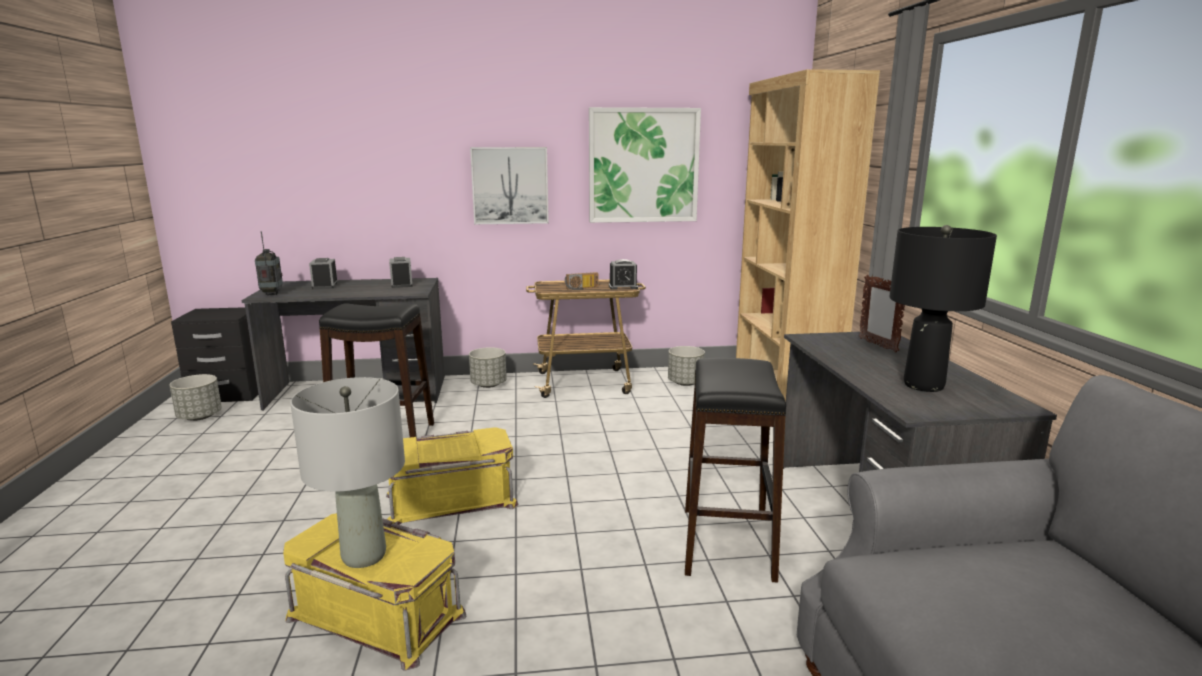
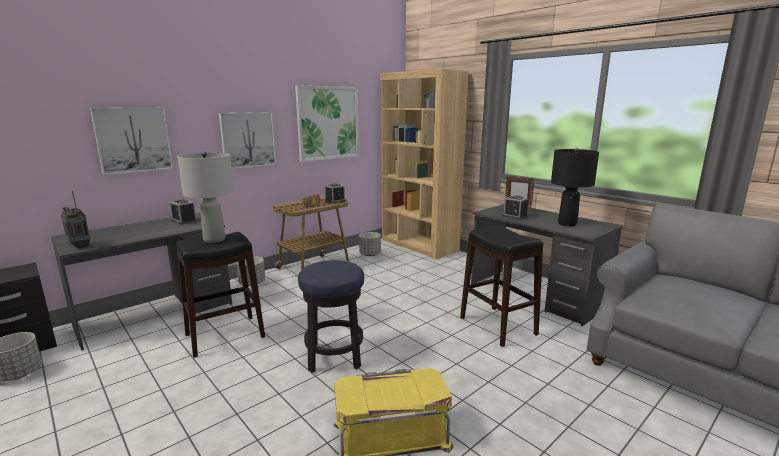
camera: 35 degrees left, 0 degrees up
(325, 285) = (116, 232): alarm clock -> alarm clock (514, 216)
(363, 556) = (395, 396): grey table lamp -> grey table lamp (214, 240)
(364, 178) = (133, 139): none -> picture
(451, 499) = (334, 356): yellow storage box -> stool

